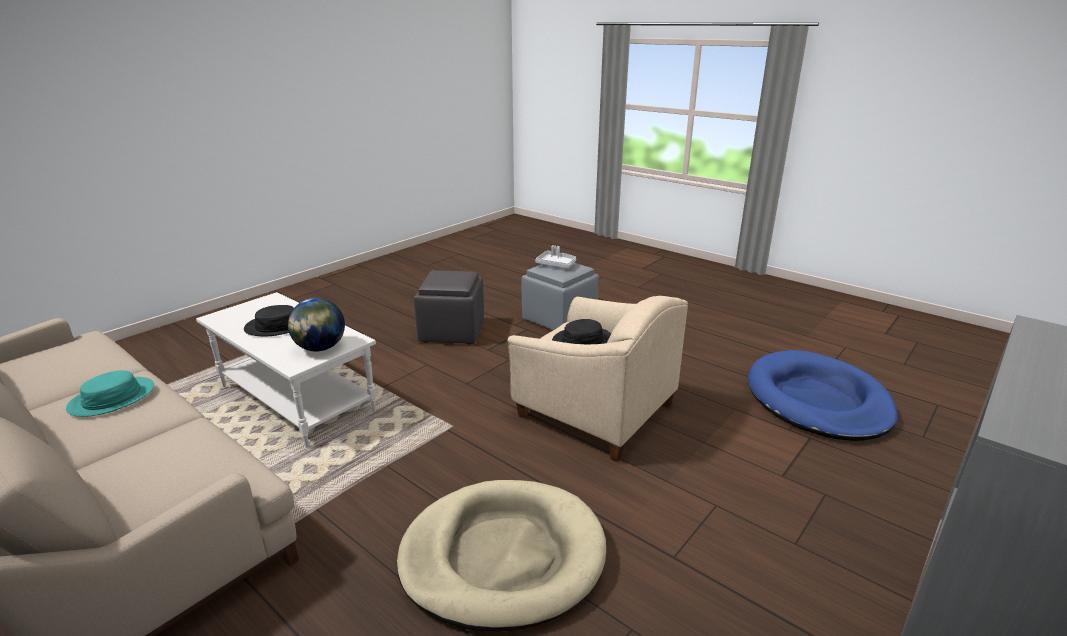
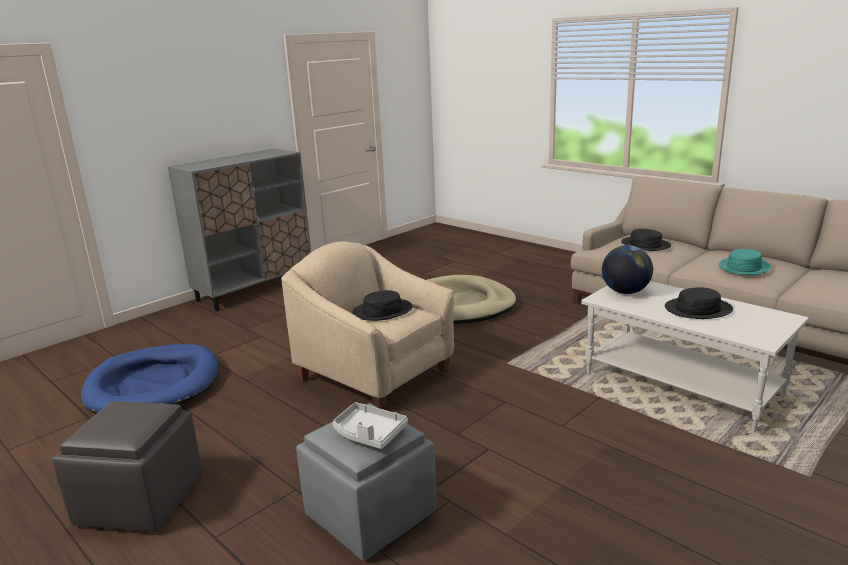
camera: 175 degrees left, 5 degrees down
(155, 472) = (645, 245): none -> black hat
(451, 331) = (552, 485): grey ottoman -> grey ottoman (141, 501)

